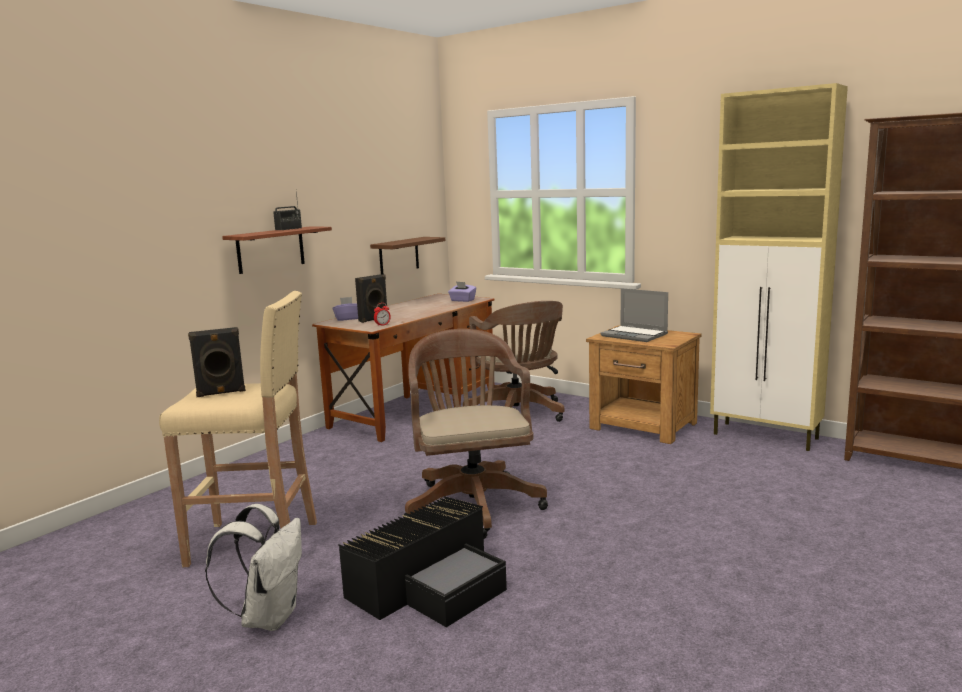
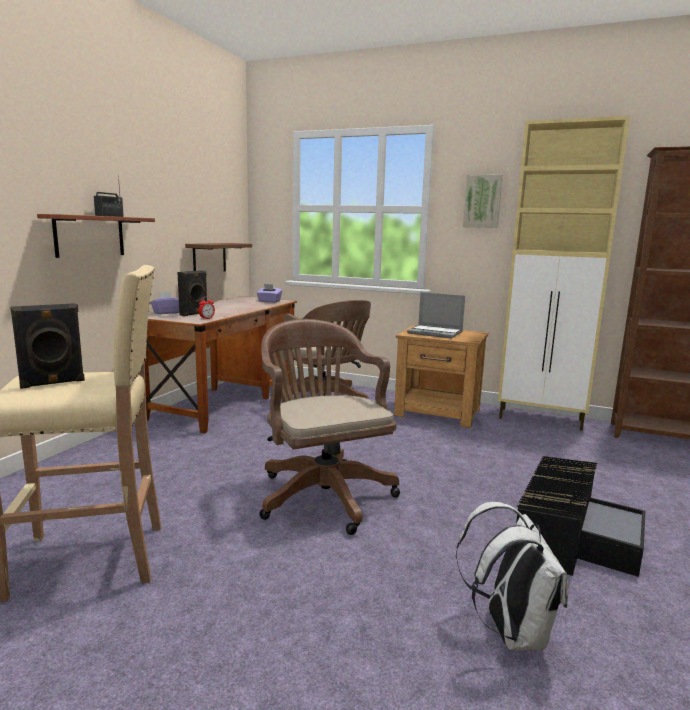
camera: 15 degrees left, 0 degrees up
(269, 617) = (133, 668): white backpack -> white backpack (509, 631)
(430, 583) = (320, 596): black storage box -> black storage box (571, 536)
(692, 181) = (482, 201): none -> picture

